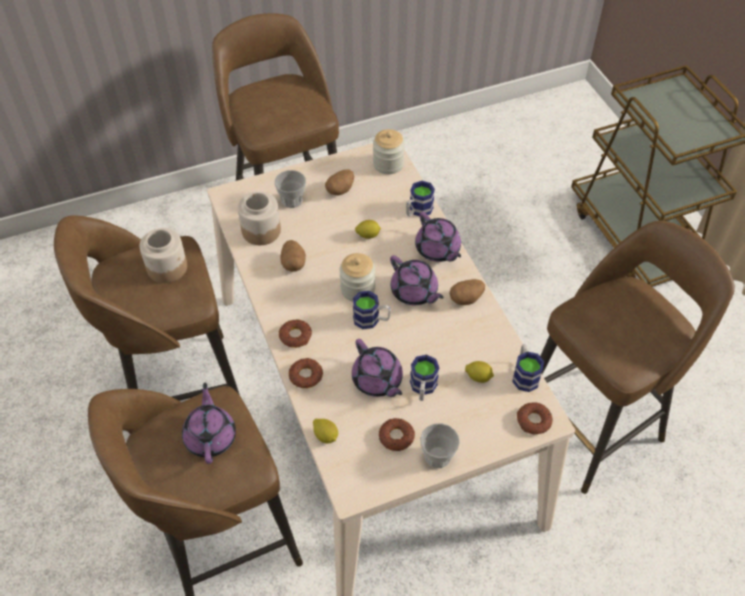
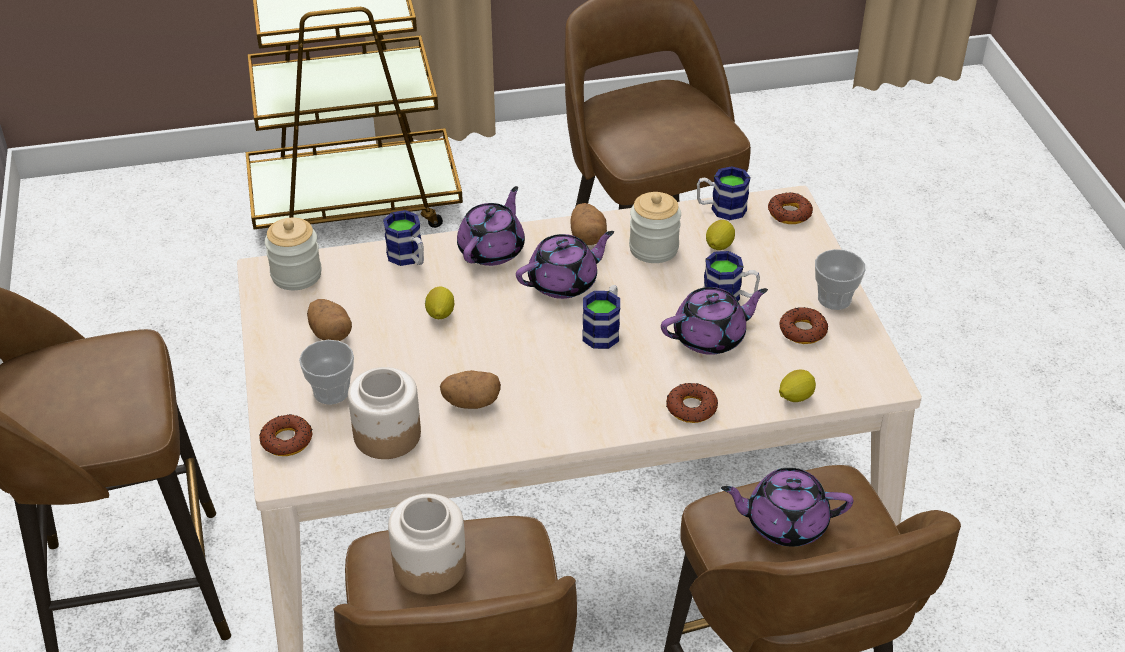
camera: 80 degrees left, 10 degrees down
(295, 336) = (617, 412): donut -> donut (287, 440)
(357, 289) = (543, 337): jar -> jar (653, 248)
(438, 250) = (492, 249): purple teapot -> purple teapot turned 45 degrees counterclockwise

